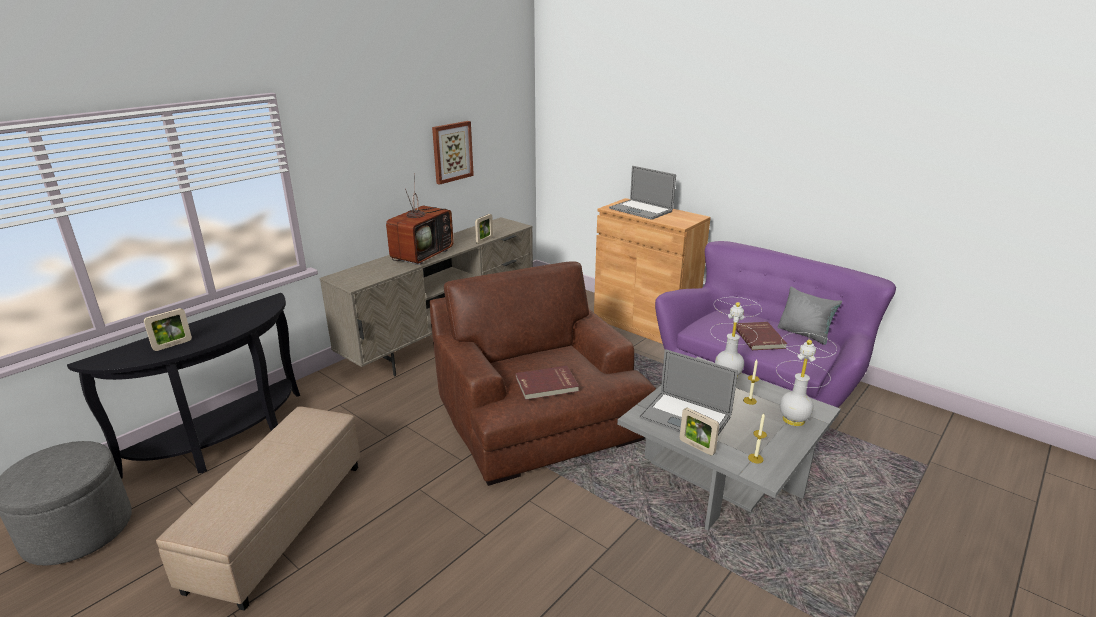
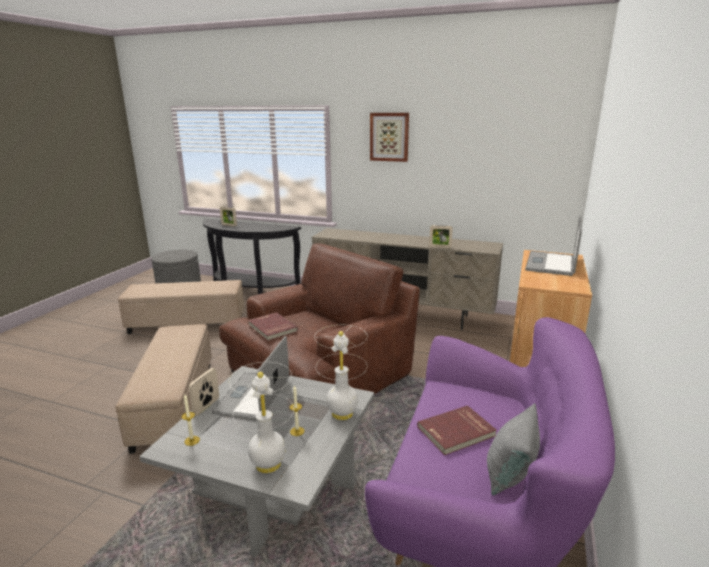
camera: 70 degrees right, 5 degrees down
(422, 254) = (389, 238): television -> none
(452, 152) = (468, 172): picture -> picture (389, 137)
(540, 542) = (176, 403): none -> beige ottoman

